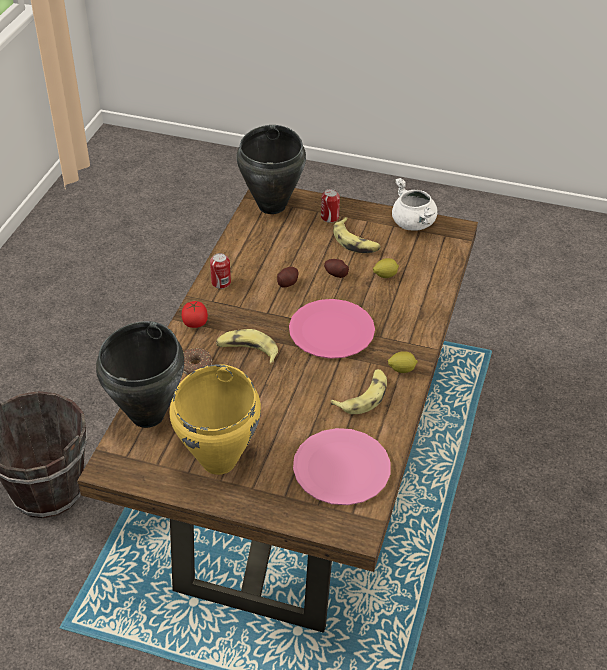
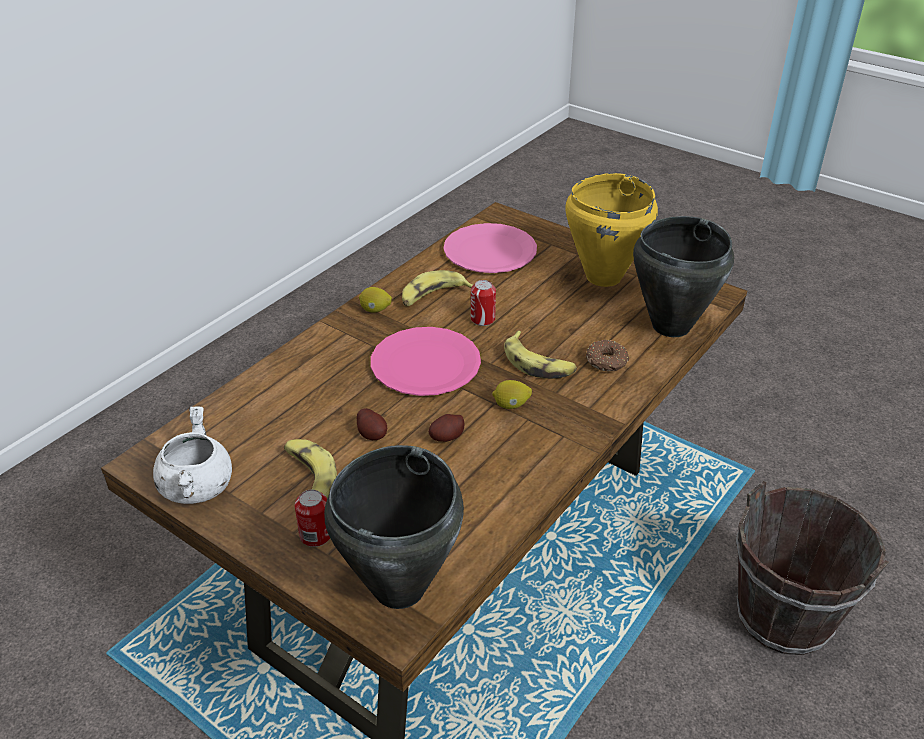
camera: 160 degrees left, 5 degrees down
(195, 323) = (595, 411): tomato -> none
(221, 282) = (542, 460): can -> can (482, 319)
(385, 275) = (308, 416): lemon -> lemon (511, 405)

